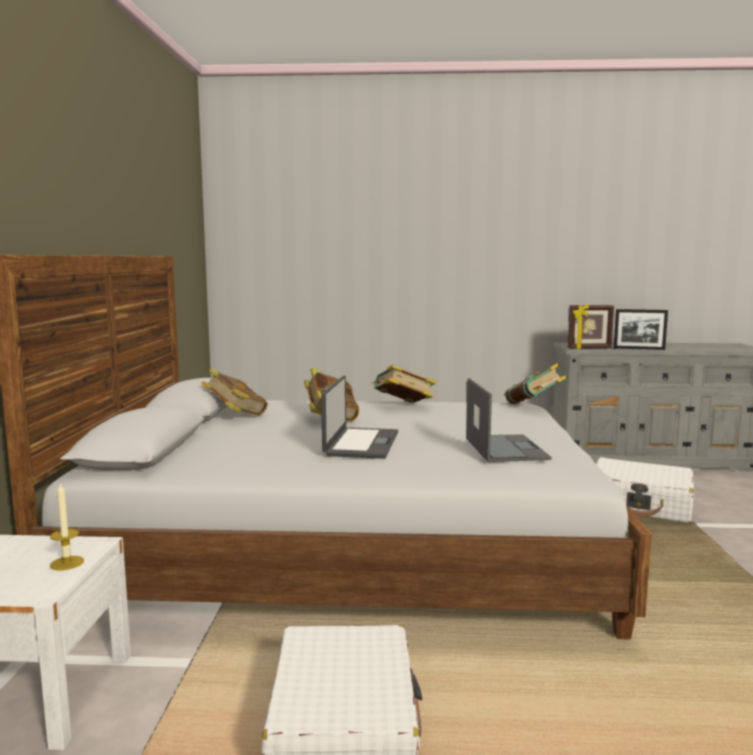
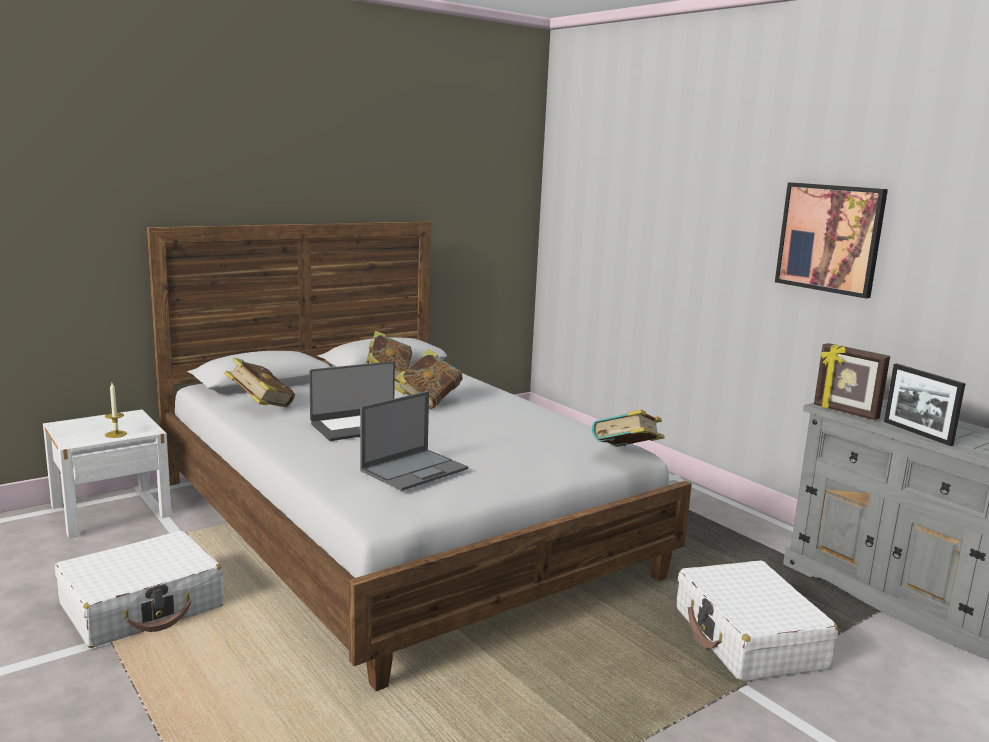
camera: 50 degrees right, 5 degrees up
(402, 406) = (517, 412): book -> book (261, 407)
(518, 240) = (830, 238): none -> picture

